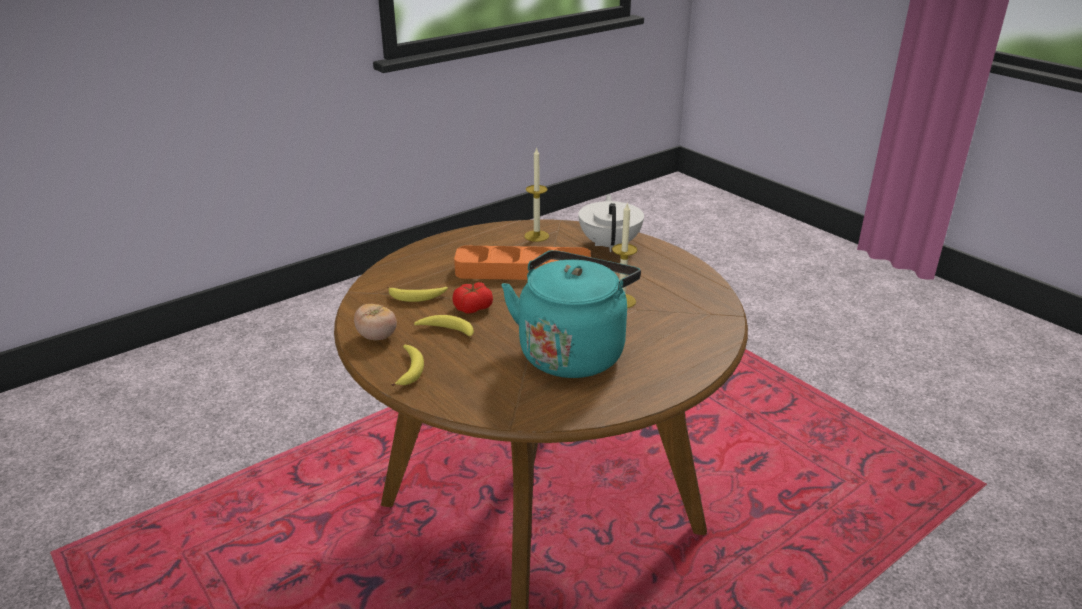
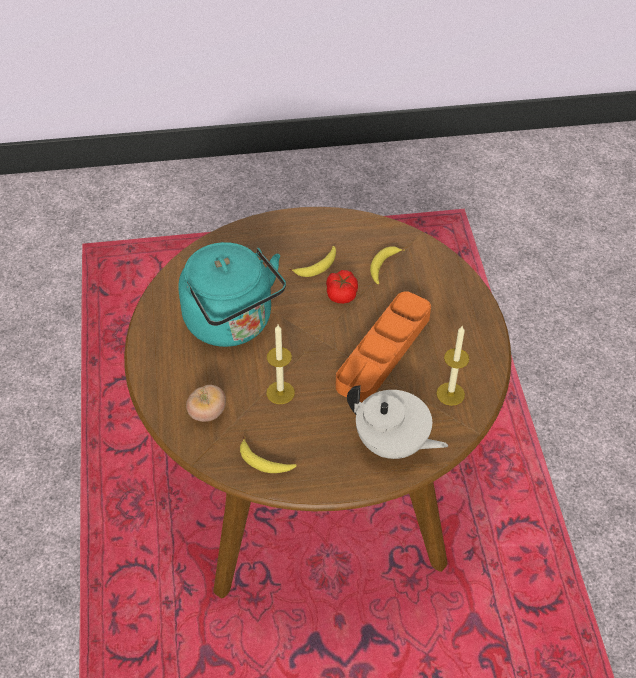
camera: 120 degrees right, 20 degrees up
(377, 337) = (338, 228): tomato -> tomato (207, 413)
(409, 370) = (281, 231): banana -> banana (264, 462)

